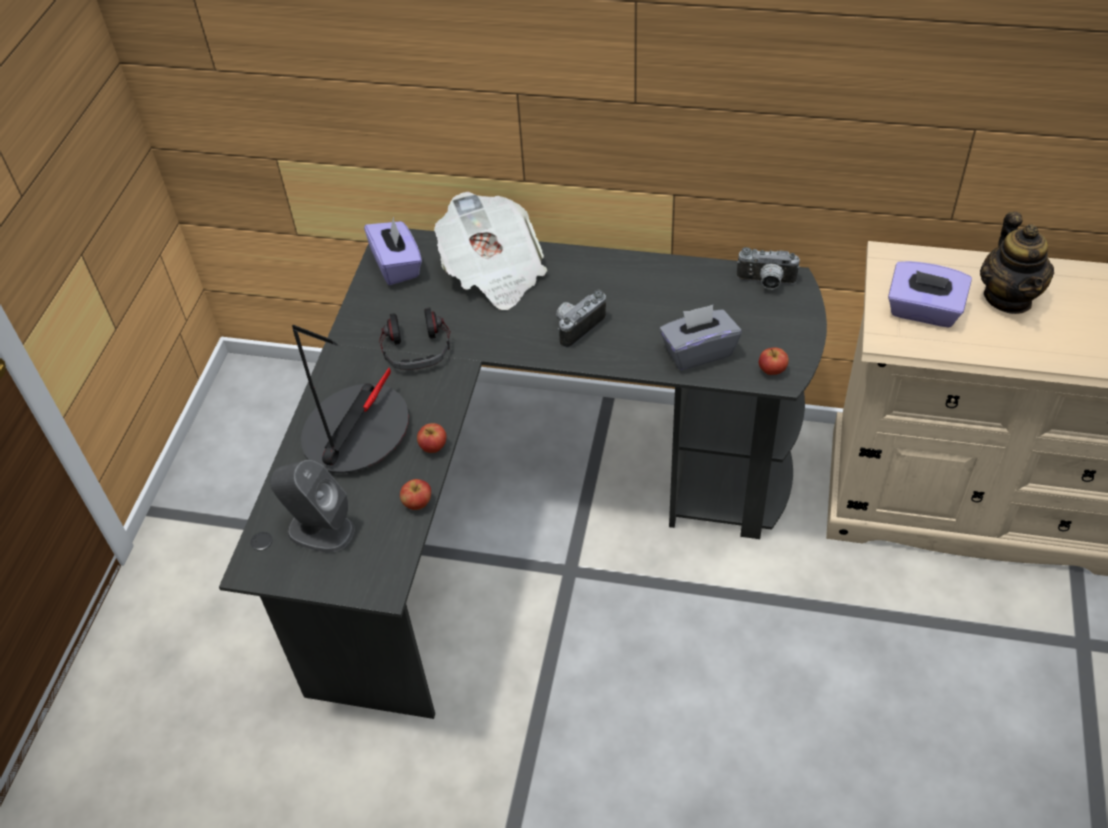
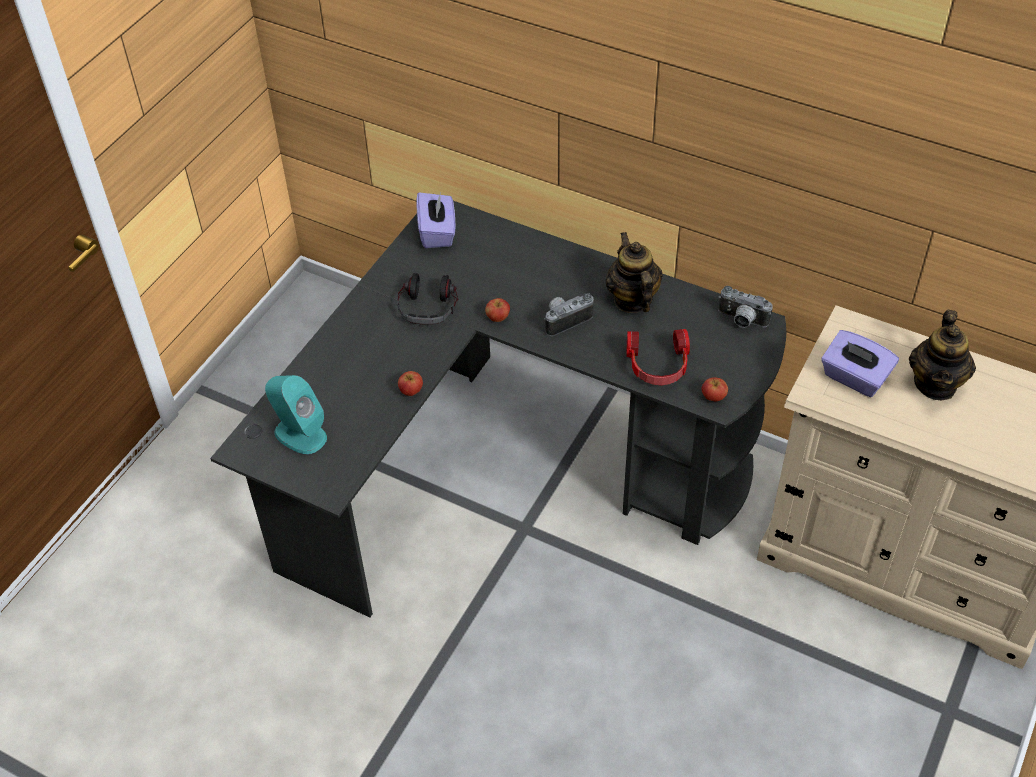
camera: 15 degrees right, 0 degrees up
(319, 530) = (300, 434): grey speaker -> turquoise speaker
(356, 431) = (355, 363): table lamp -> none
(417, 503) = (382, 433): apple -> apple (497, 317)
(493, 272) = (514, 257): newspaper -> none
(641, 288) = (632, 300): none -> teapot
(698, 352) = (658, 366): grey tissue box -> headphones

